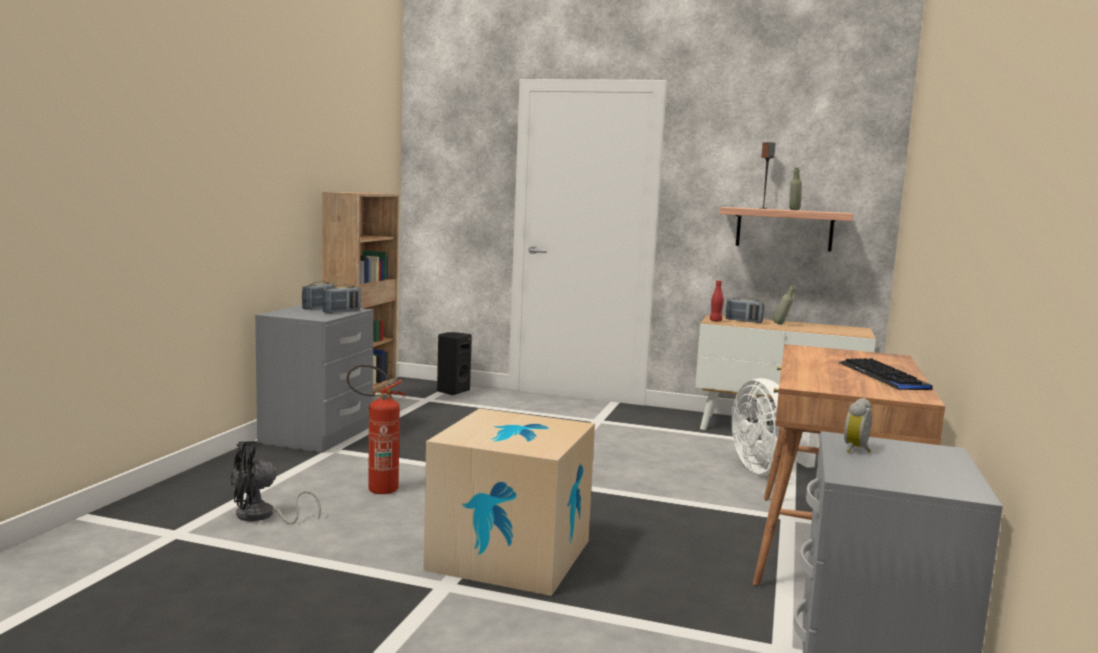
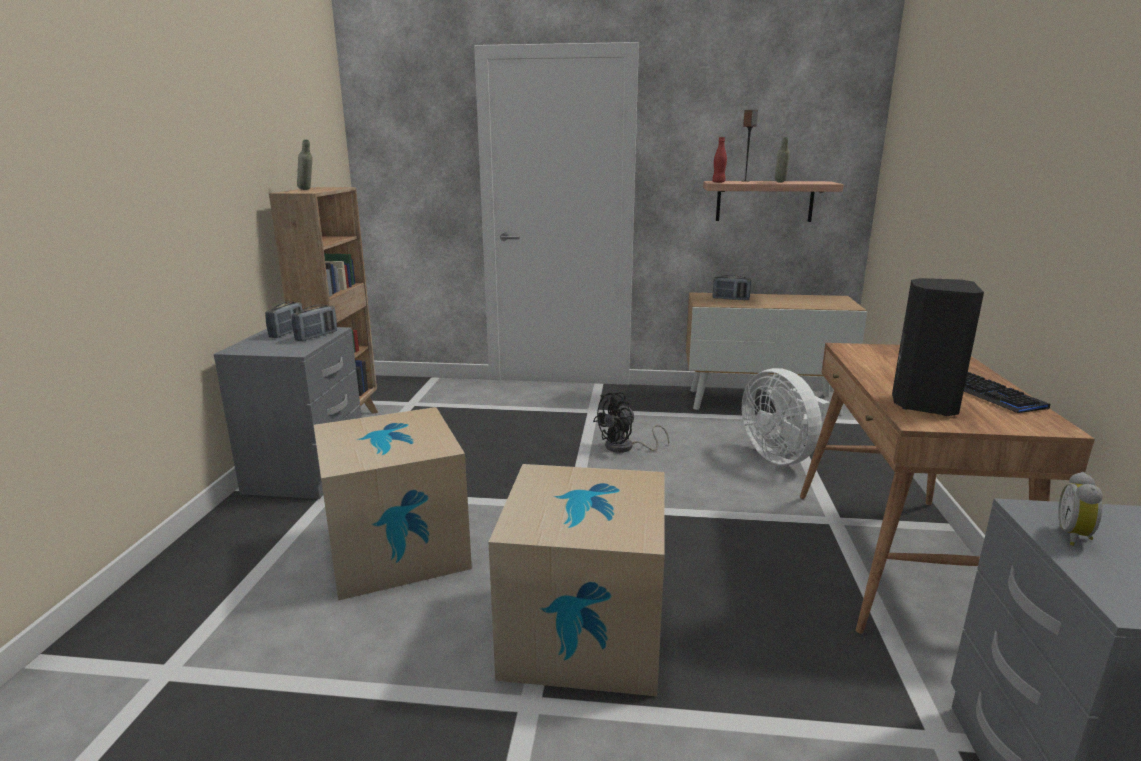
camera: 10 degrees left, 10 degrees up
(262, 516) = (273, 618): black fan -> black fan (625, 448)
(375, 490) = (396, 549): fire extinguisher -> cardboard box
(452, 391) = (433, 389): black speaker -> black speaker (923, 404)
(715, 321) = (704, 301): red bottle -> red bottle (718, 182)
(782, 325) = (769, 300): grey bottle -> grey bottle (307, 190)

